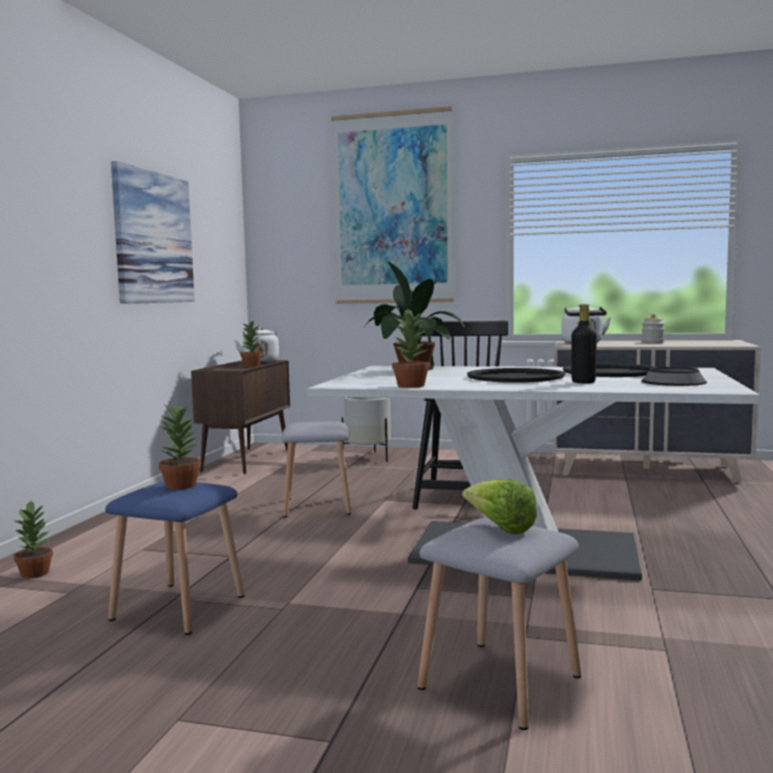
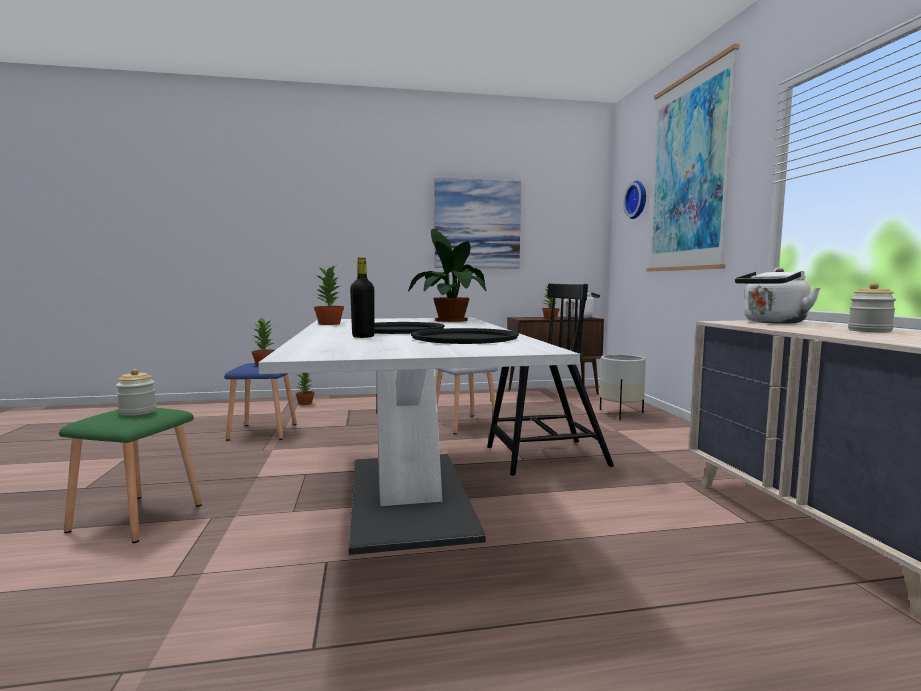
camera: 65 degrees right, 0 degrees up
(304, 223) = (638, 200): none -> wall clock
(497, 681) = (137, 517): grey stool -> green stool
(500, 528) = (137, 412): lettuce -> jar
(673, 381) = (378, 347): bowl -> none

